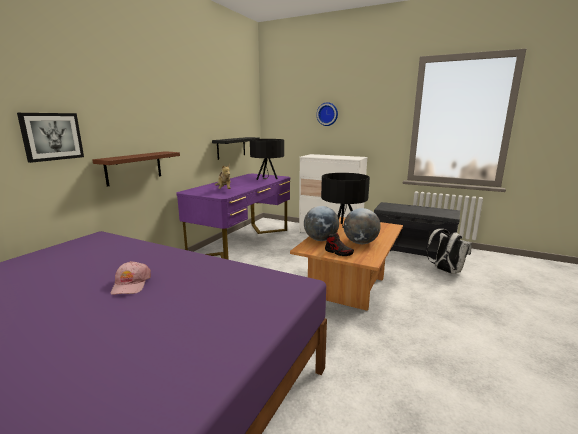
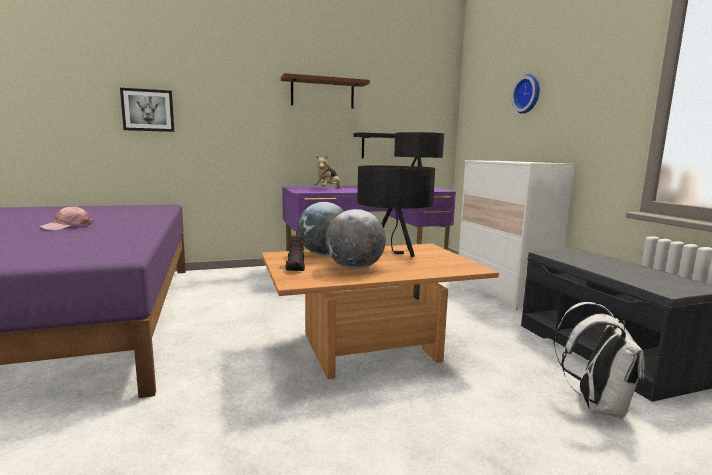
camera: 45 degrees right, 5 degrees down
(134, 168) = (232, 150): brown shelf -> brown shelf (322, 93)

